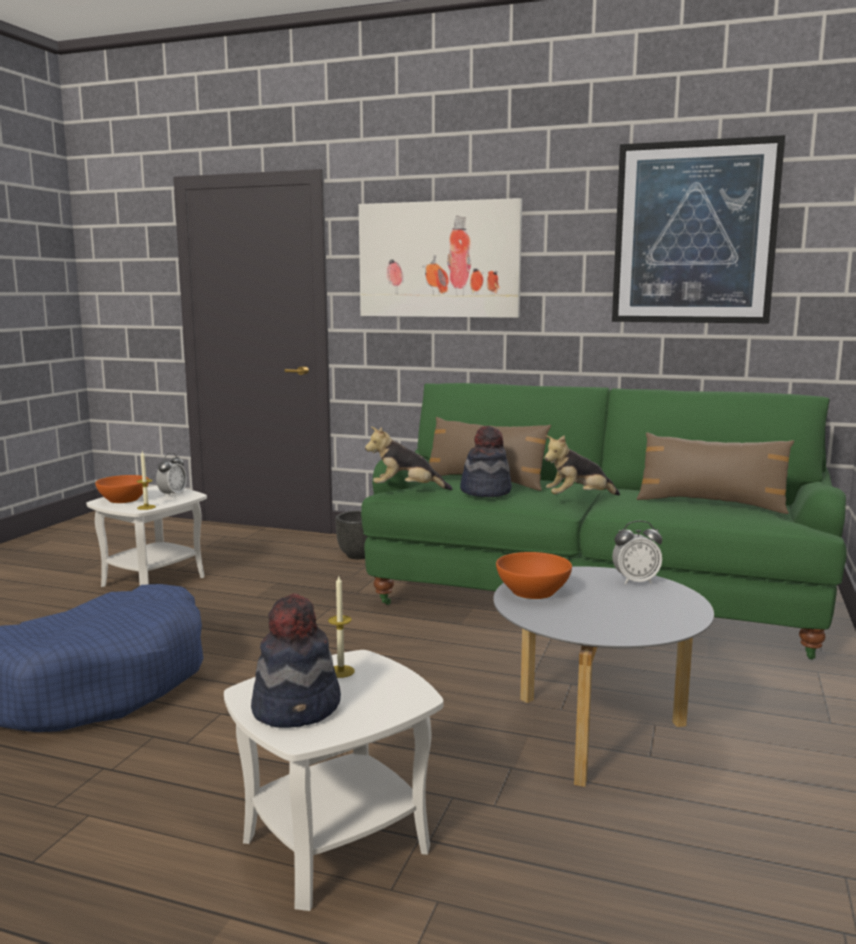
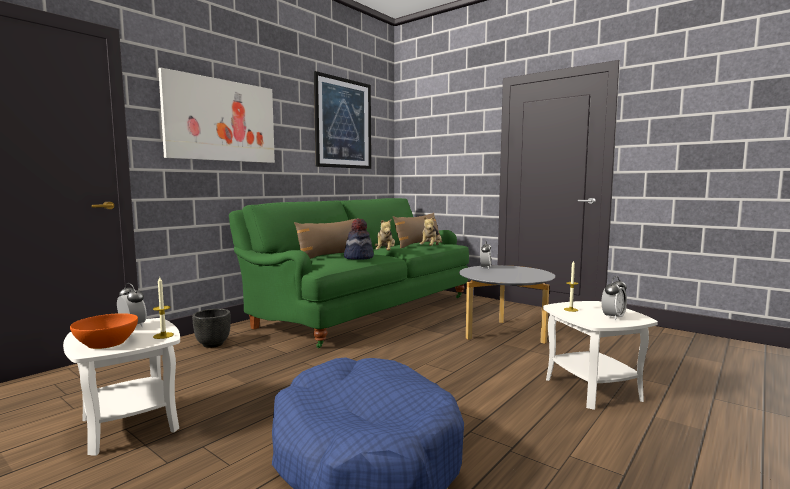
camera: 70 degrees left, 5 degrees down
(298, 708) = (613, 317): hat -> alarm clock
(406, 490) = (330, 265): plush toy -> plush toy (431, 248)
(532, 591) = (491, 277): orange bowl -> none

